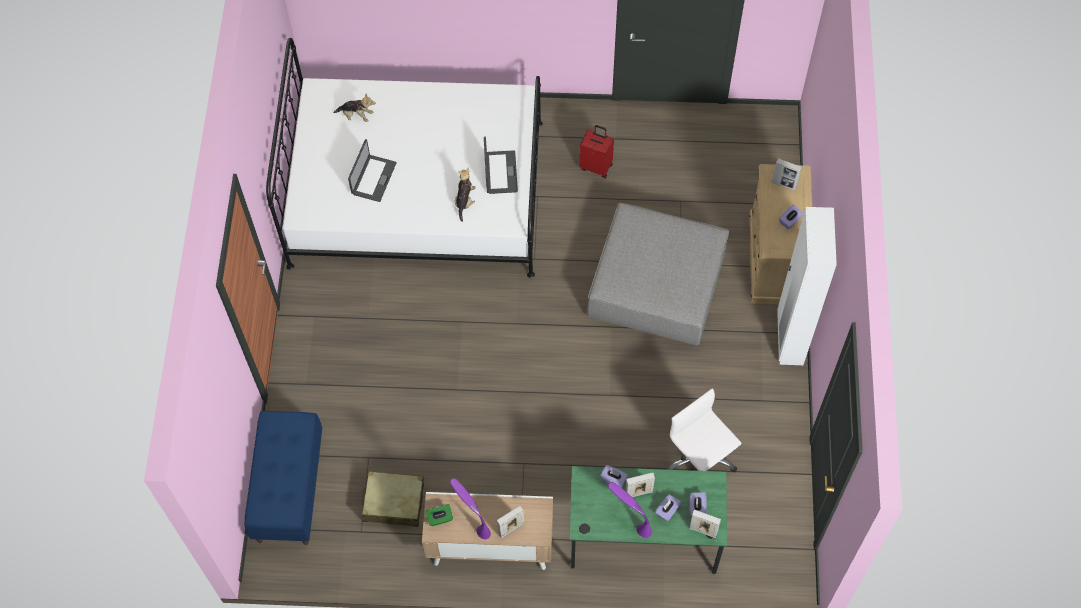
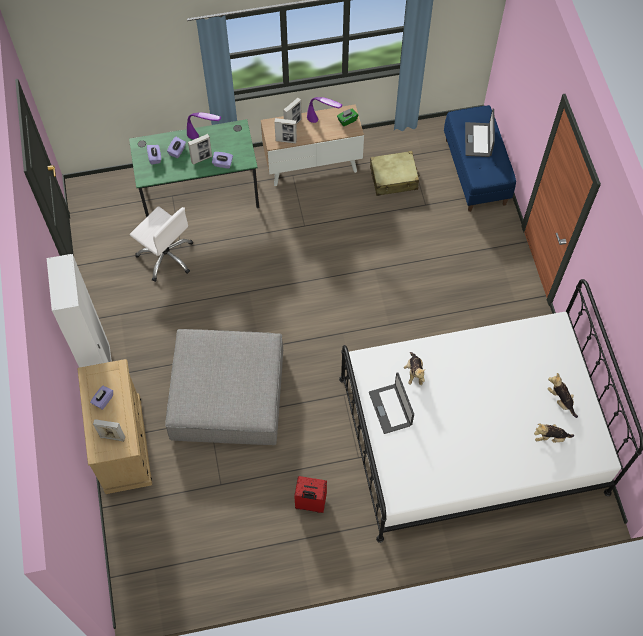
camera: 165 degrees right, 0 degrees up
(330, 145) = (561, 400): none -> plush toy
(373, 178) = (506, 375): laptop -> laptop (478, 140)
(703, 531) = (148, 143): picture frame -> picture frame (286, 140)

